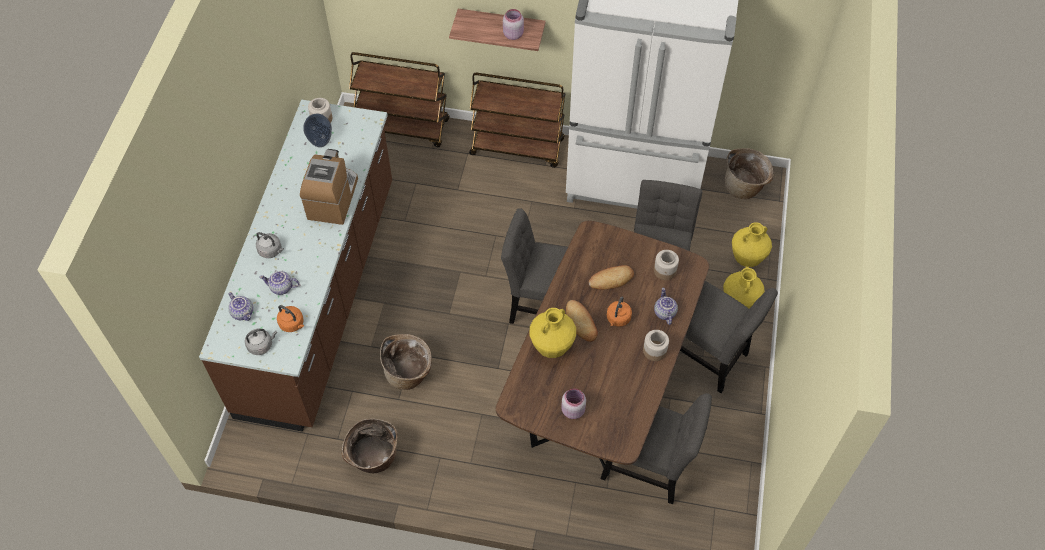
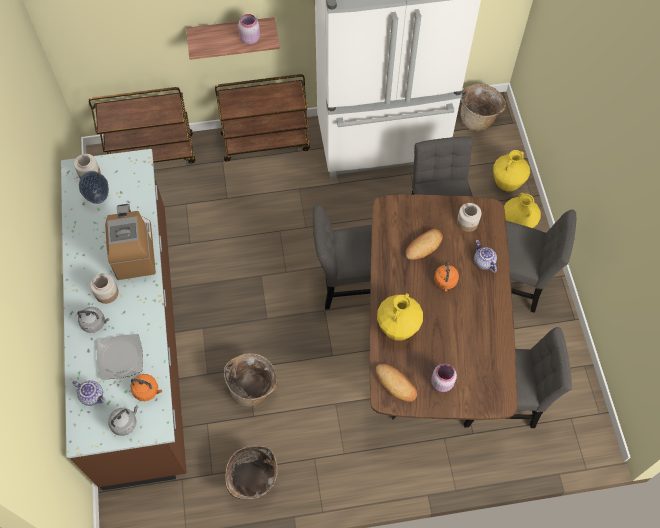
camera: 20 degrees left, 5 degrees up
(281, 288) = (121, 358): teapot -> plate
(581, 322) = (414, 296): bread -> bread (396, 384)
(655, 351) = (490, 301): jar -> jar (107, 293)

